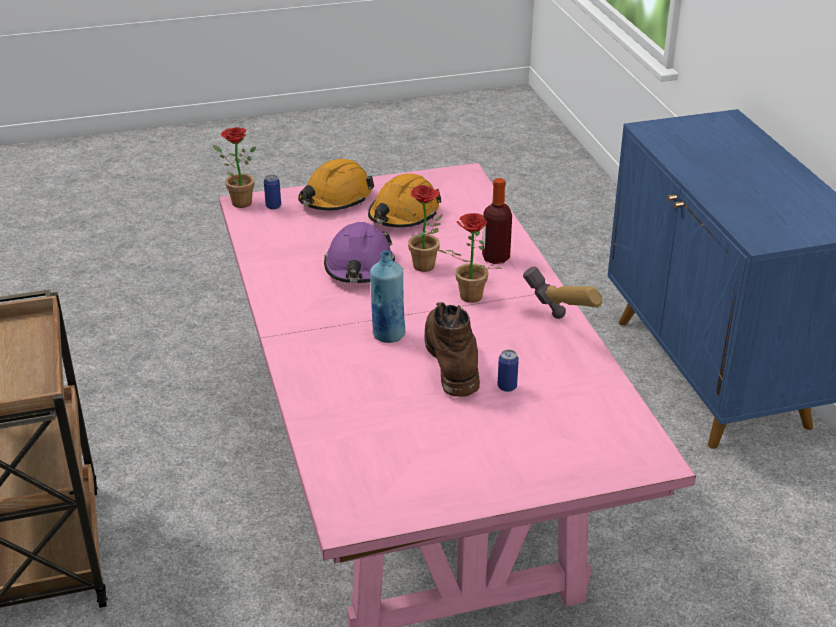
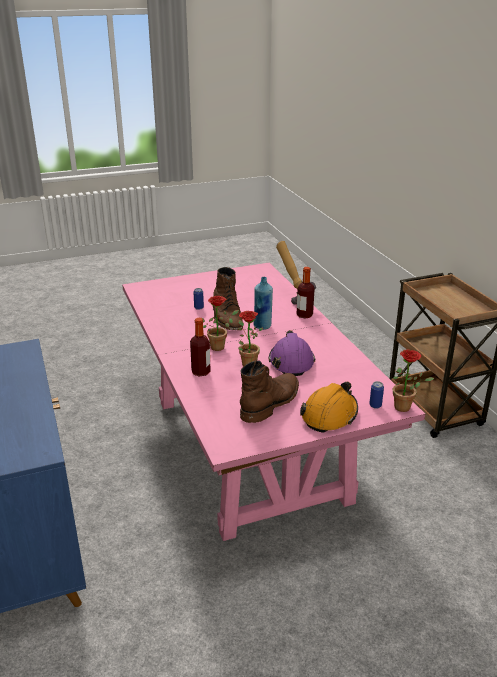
camera: 175 degrees right, 5 degrees down
(303, 356) = (304, 315): none -> bottle
(403, 215) = (271, 402): orange hard hat -> brown boot
(556, 338) = (169, 328): hammer -> hammer (294, 295)

